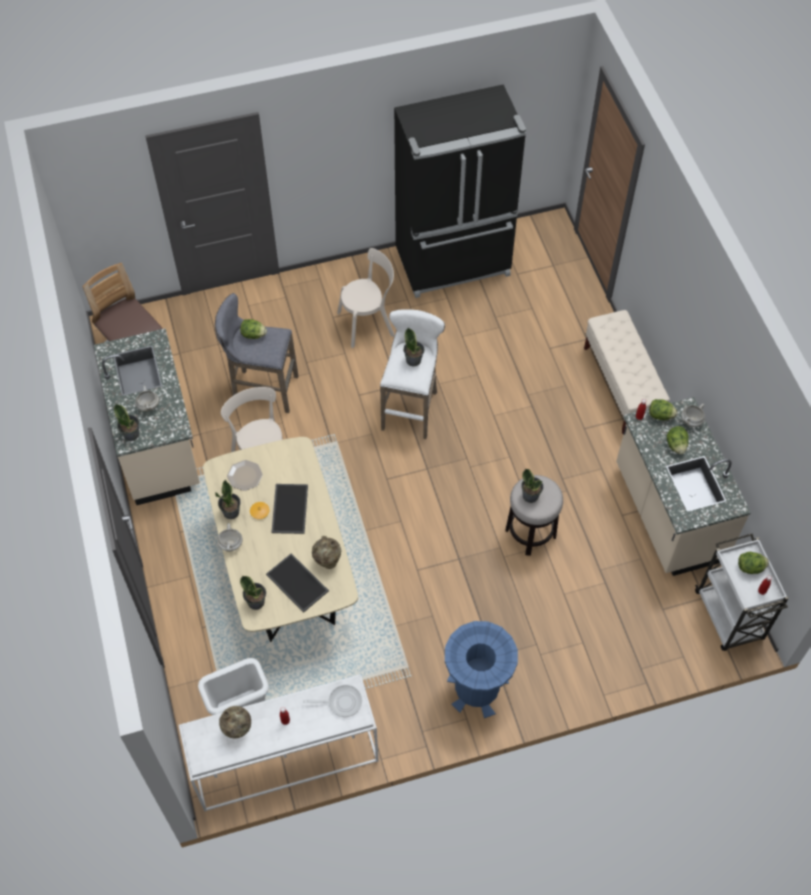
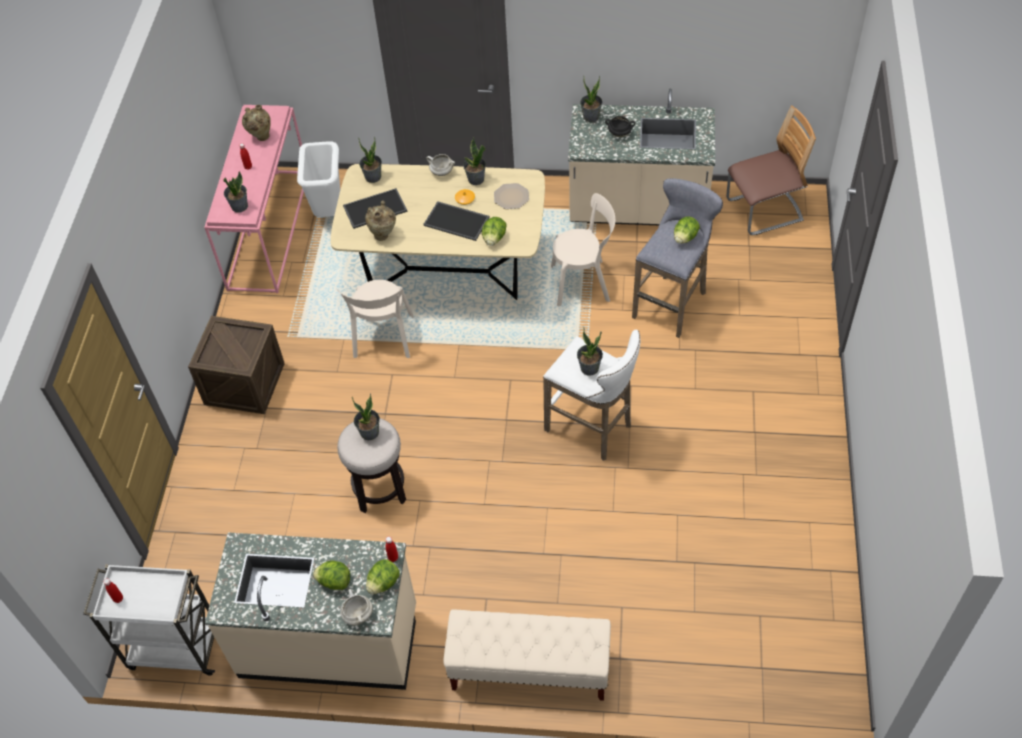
camera: 115 degrees right, 5 degrees down
(148, 405) = (620, 133): white cooking pot -> black cooking pot
(284, 761) = (268, 229): white console table -> pink console table
(341, 702) = (239, 206): frying pan -> potted plant
(368, 323) = (731, 423): beige chair -> beige chair (383, 339)
(454, 264) = (799, 546): black fridge -> none
(477, 688) = (244, 383): blue trash can -> crate
(750, 567) = (151, 601): lettuce -> lettuce (494, 239)

